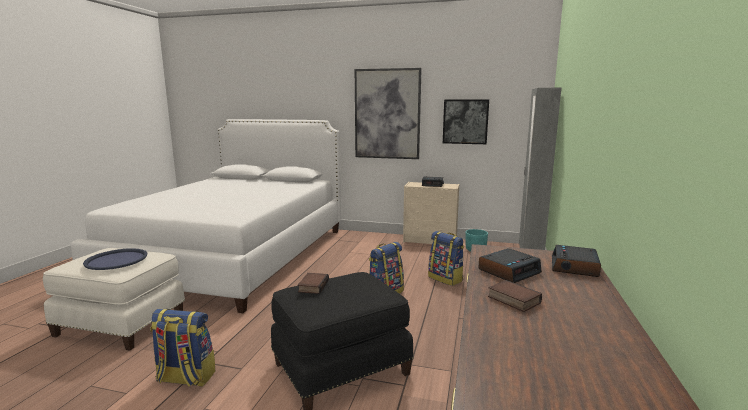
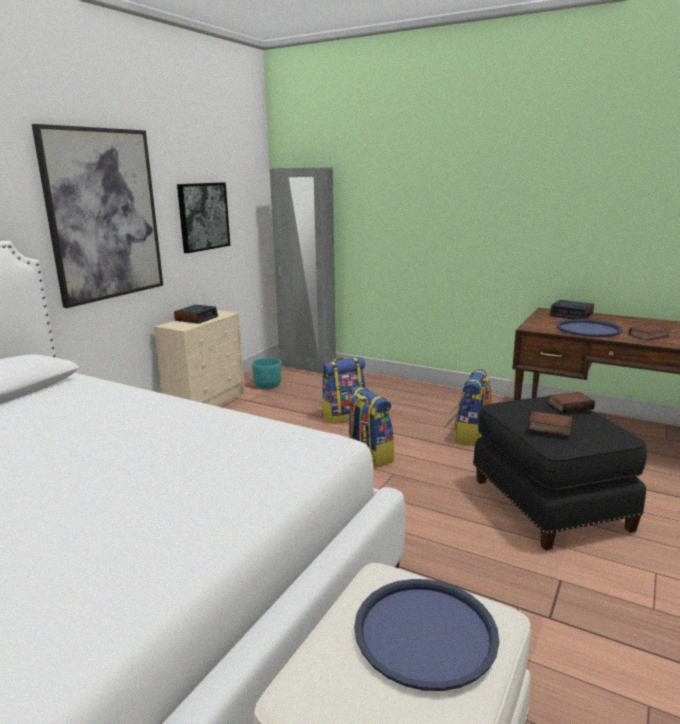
camera: 75 degrees left, 5 degrees up
(185, 378) = (594, 636): backpack -> backpack (473, 436)
(362, 295) = (570, 405): none -> book
(509, 271) = (588, 329): alarm clock -> blue tray

